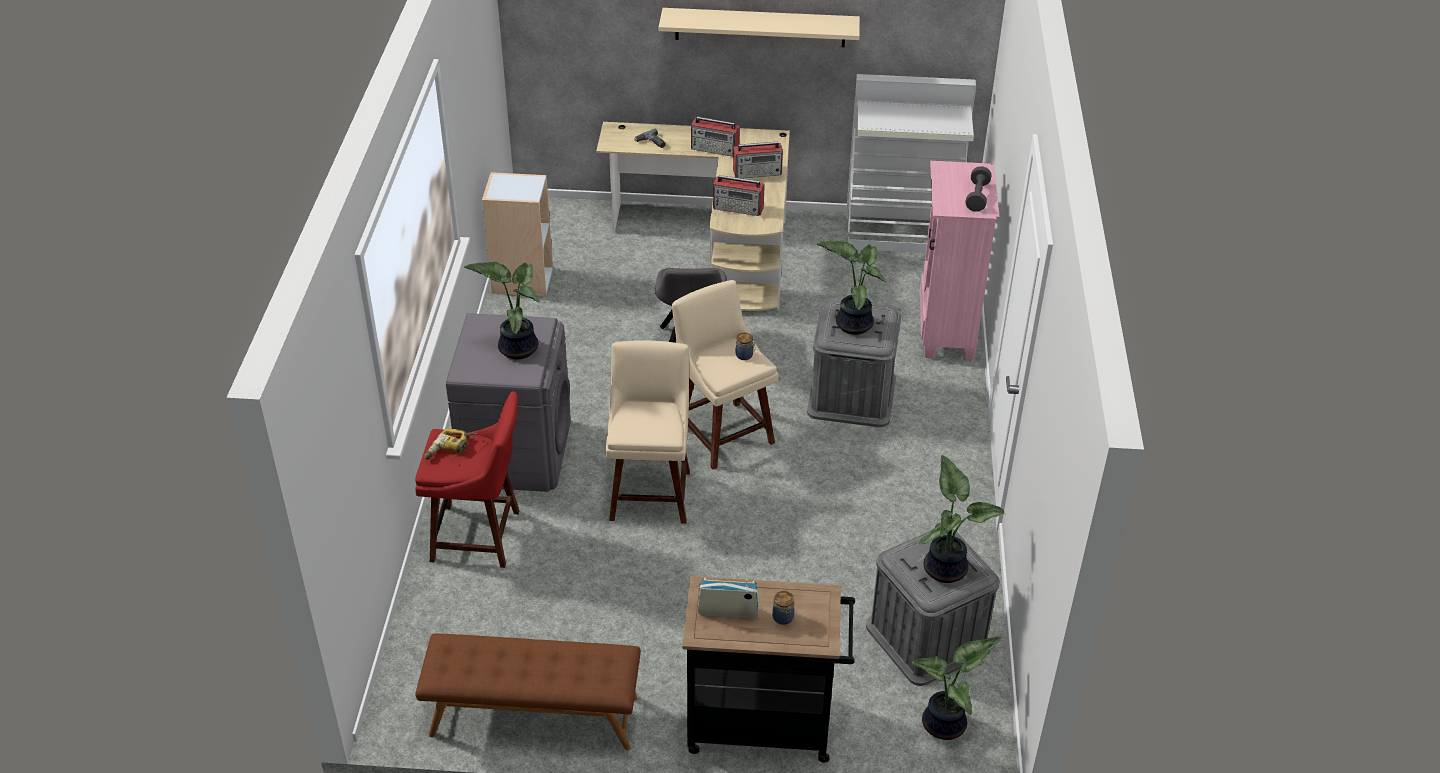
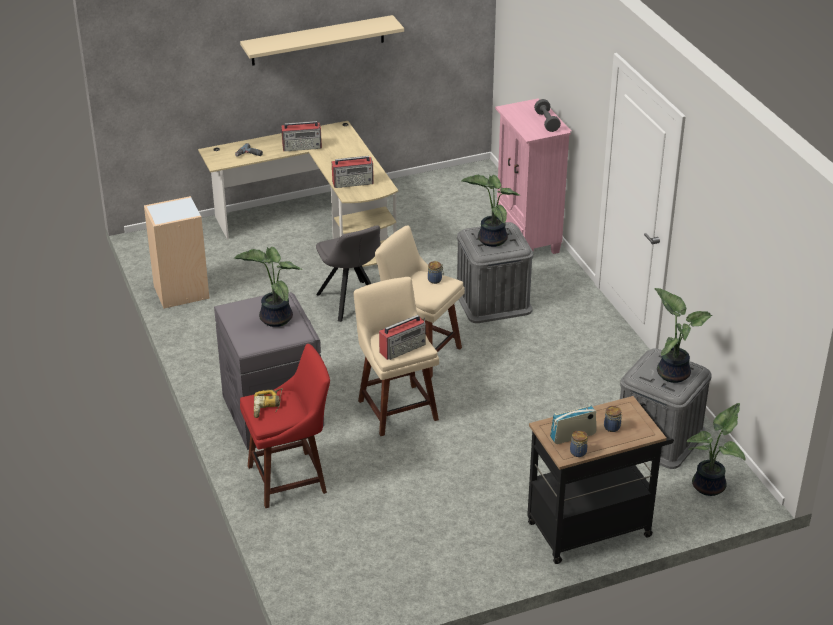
camera: 25 degrees left, 5 degrees down
(533, 716) = (426, 581): brown bench -> none
(717, 636) = (578, 453): none -> jar
(758, 172) = (348, 155): radio -> radio (403, 348)
(902, 239) = (450, 186): white shoe rack -> none

